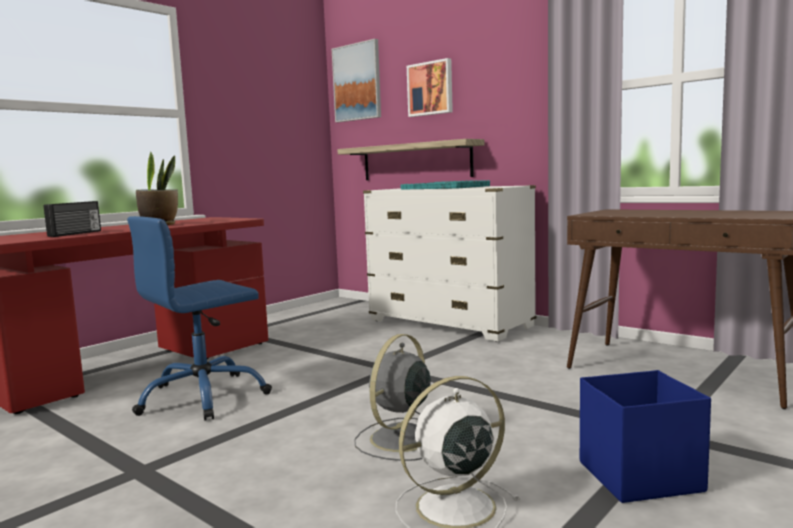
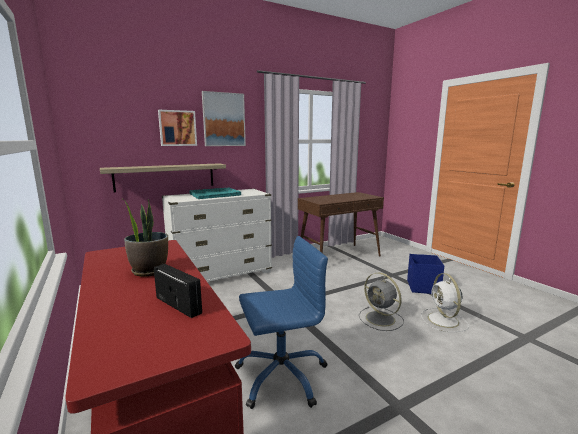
camera: 70 degrees left, 5 degrees up
(203, 397) = (281, 375): blue office chair -> blue office chair turned 90 degrees counterclockwise
(357, 82) = (97, 112): picture -> picture (224, 119)

